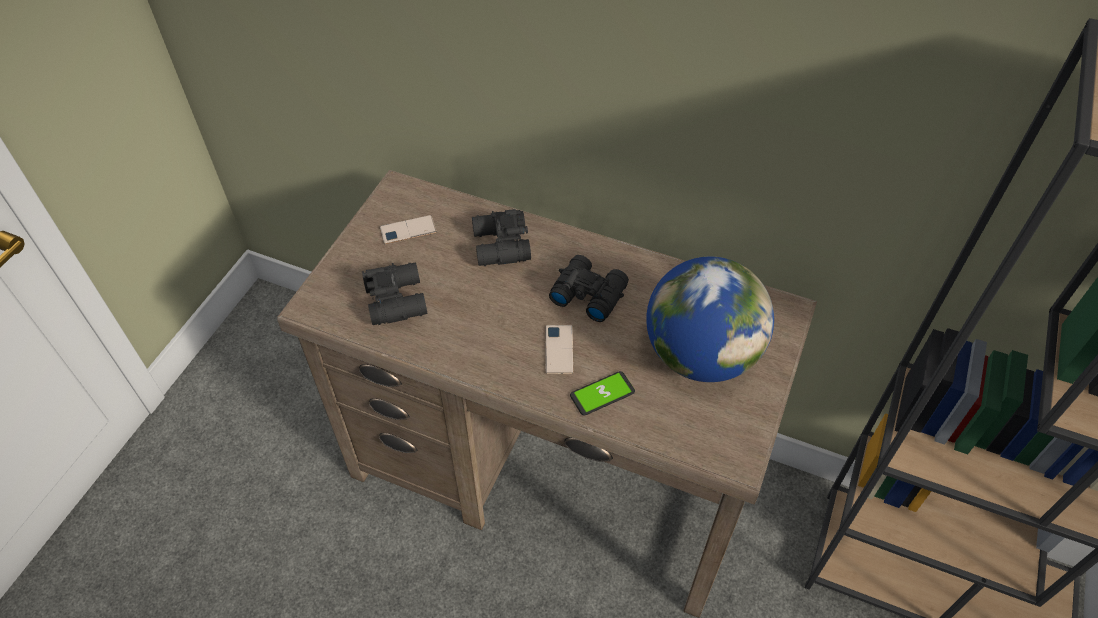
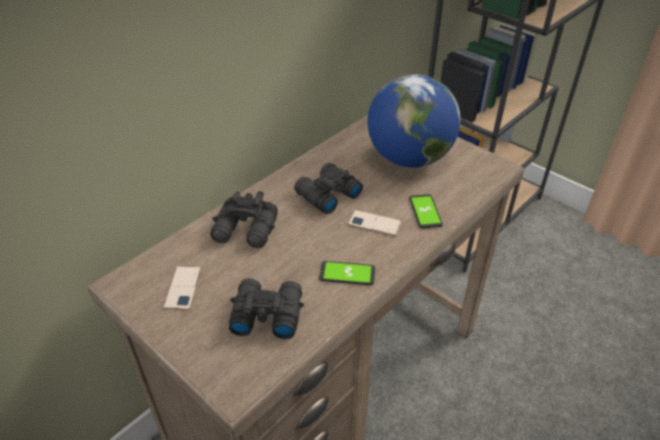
camera: 70 degrees left, 10 degrees down
(471, 346) = (347, 274): none -> phone

